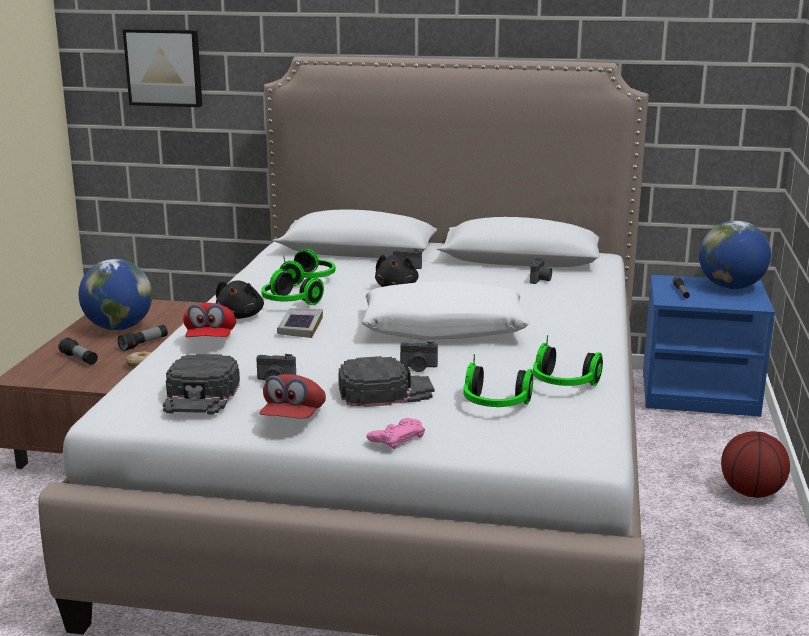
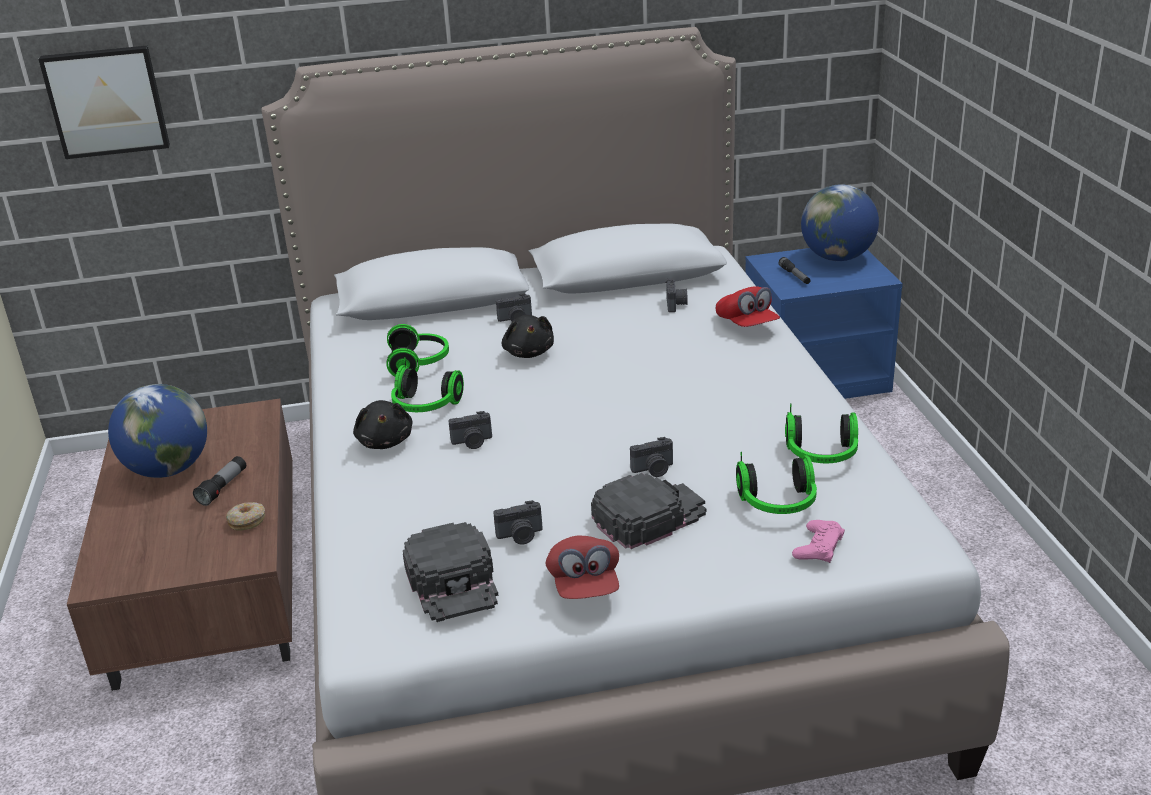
camera: 20 degrees left, 10 degrees up
(79, 359) = (157, 533): flashlight -> none
(210, 340) = (383, 490): red cap -> red cap (747, 324)
(300, 327) = (472, 442): book -> camera
(396, 438) = (719, 581): pink game controller -> pink game controller (818, 547)
(443, 329) = (633, 404): white pillow -> none
(752, 492) = (939, 489): basketball -> none

